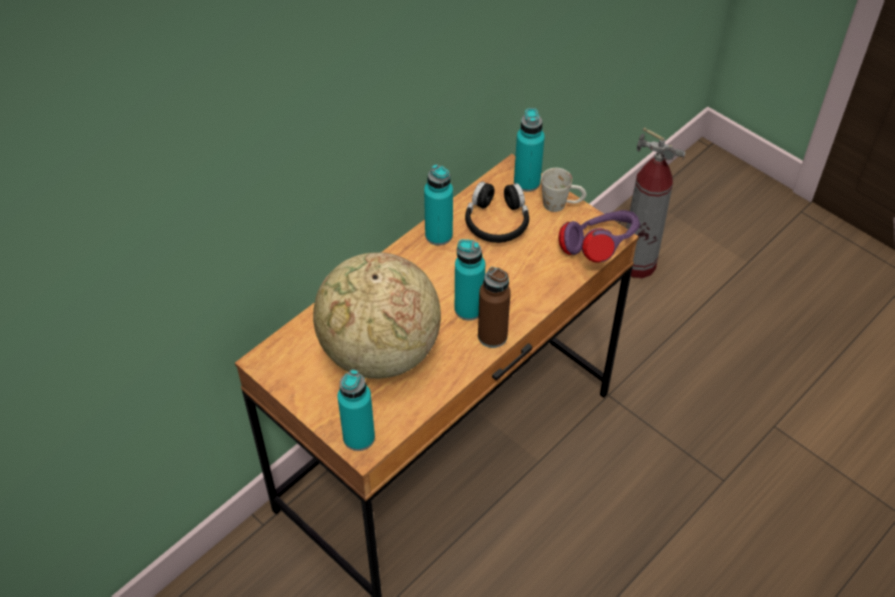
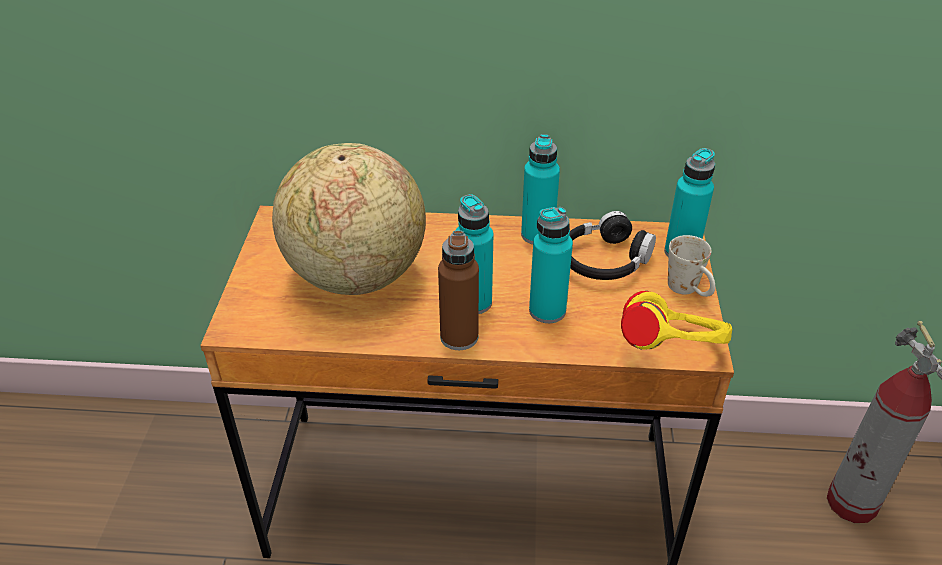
camera: 50 degrees right, 10 degrees down
(359, 437) = (243, 317): turquoise bottle -> turquoise bottle (547, 311)
(599, 250) = (670, 351): purple headphones -> yellow headphones

